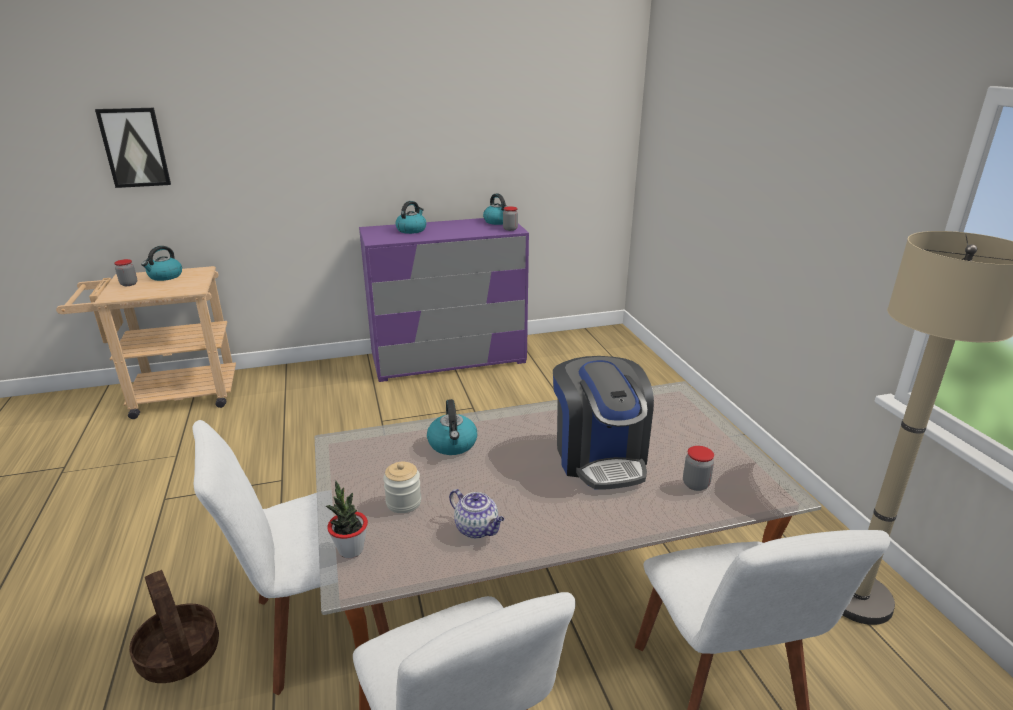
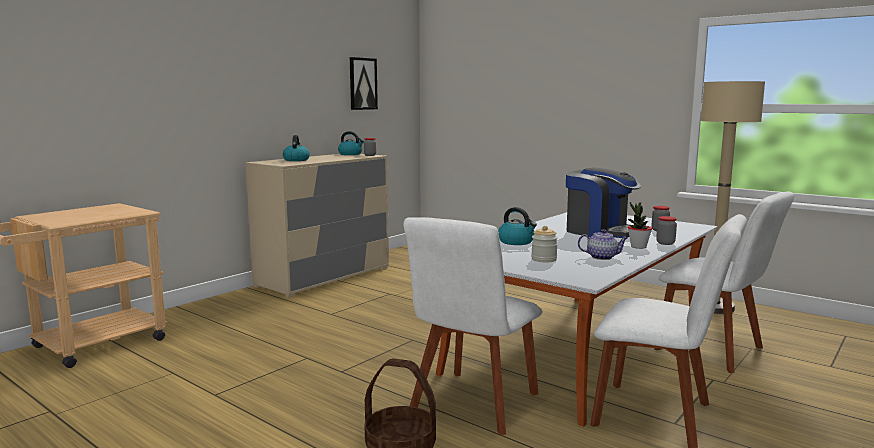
camera: 35 degrees left, 15 degrees down
(129, 284) = (56, 217): jar -> jar (665, 243)
(134, 147) = (49, 81): picture -> picture (362, 83)
(165, 276) = (85, 211): kettle -> none
(351, 550) = (559, 275): potted plant -> potted plant (638, 247)
(448, 359) = (324, 277): purple dresser -> beige dresser

